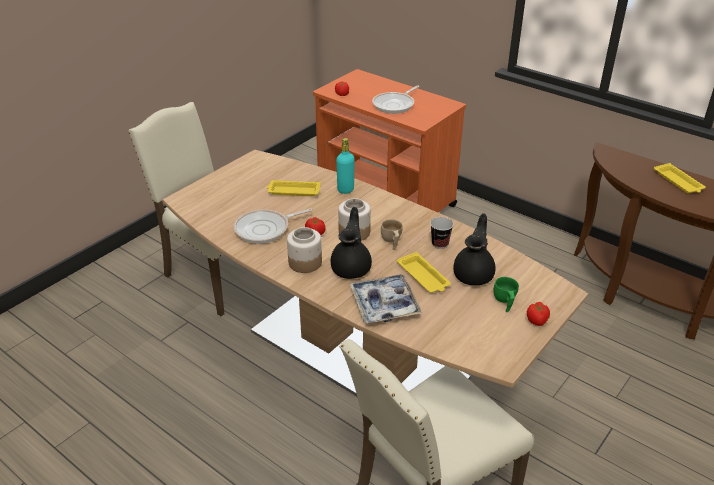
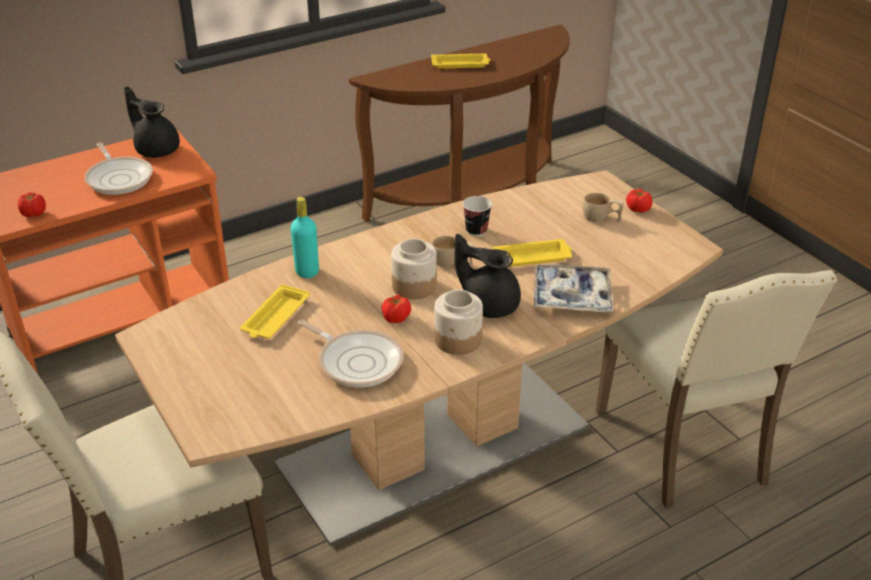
camera: 70 degrees left, 0 degrees up
(265, 229) = (357, 361): frying pan -> frying pan turned 45 degrees counterclockwise
(474, 274) = (546, 224): black teapot -> black teapot (156, 149)
(504, 302) = (601, 219): green cup -> beige cup

